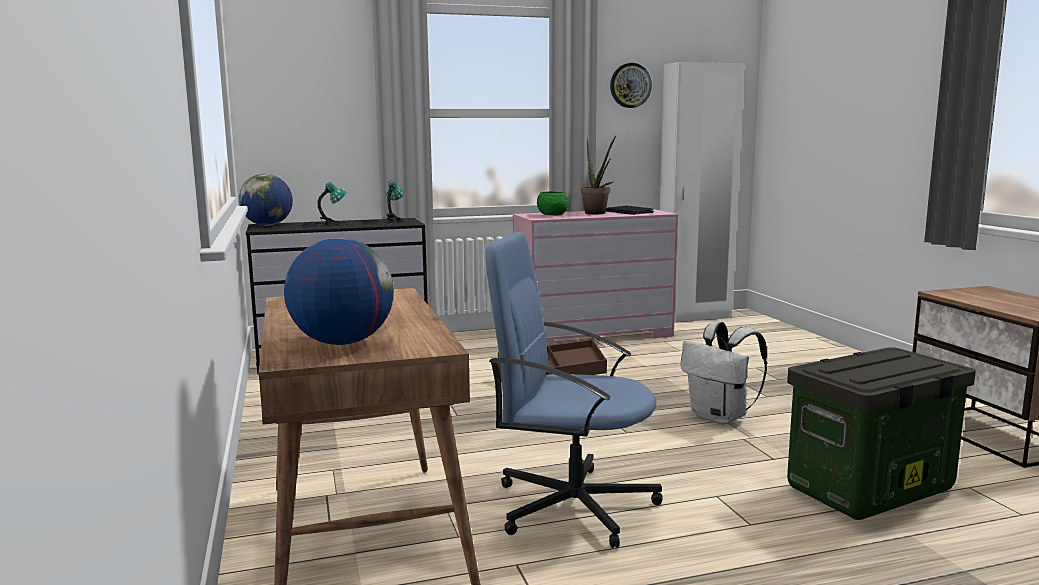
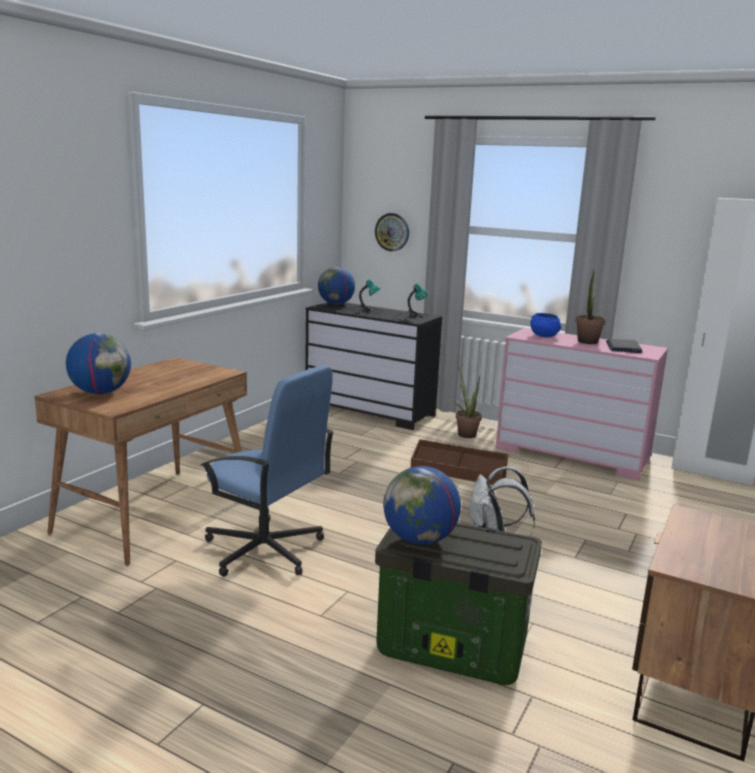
camera: 45 degrees right, 5 degrees up
(479, 346) = (465, 433): none -> potted plant
(552, 215) = (543, 336): green bowl -> blue bowl
(572, 505) = (265, 550): blue office chair -> blue office chair turned 150 degrees clockwise
(630, 85) = (678, 217): wall clock -> wall clock (392, 232)
(864, 374) = (420, 540): none -> globe

